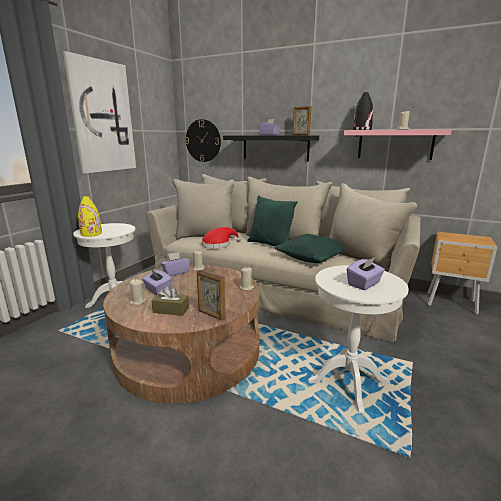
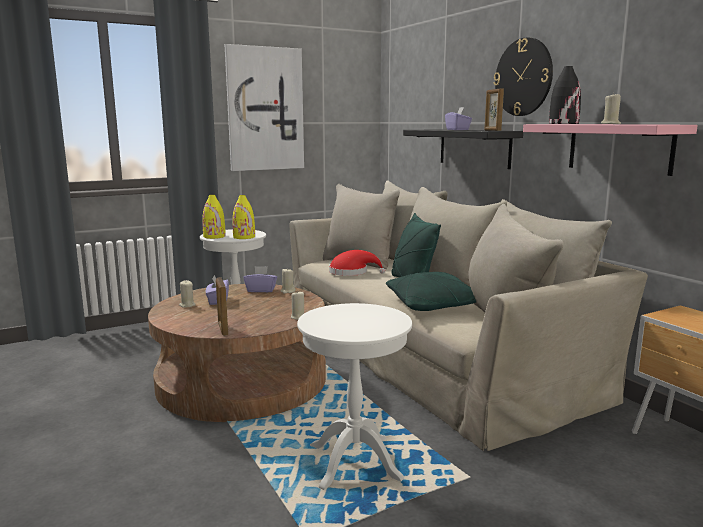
camera: 35 degrees right, 5 degrees down
(120, 230) = (244, 237): none -> yellow vase
(171, 310) = (200, 317): brown tissue box -> none
(203, 141) = (403, 136): wall clock -> wall clock (523, 77)
(364, 284) = (349, 323): purple tissue box -> none

